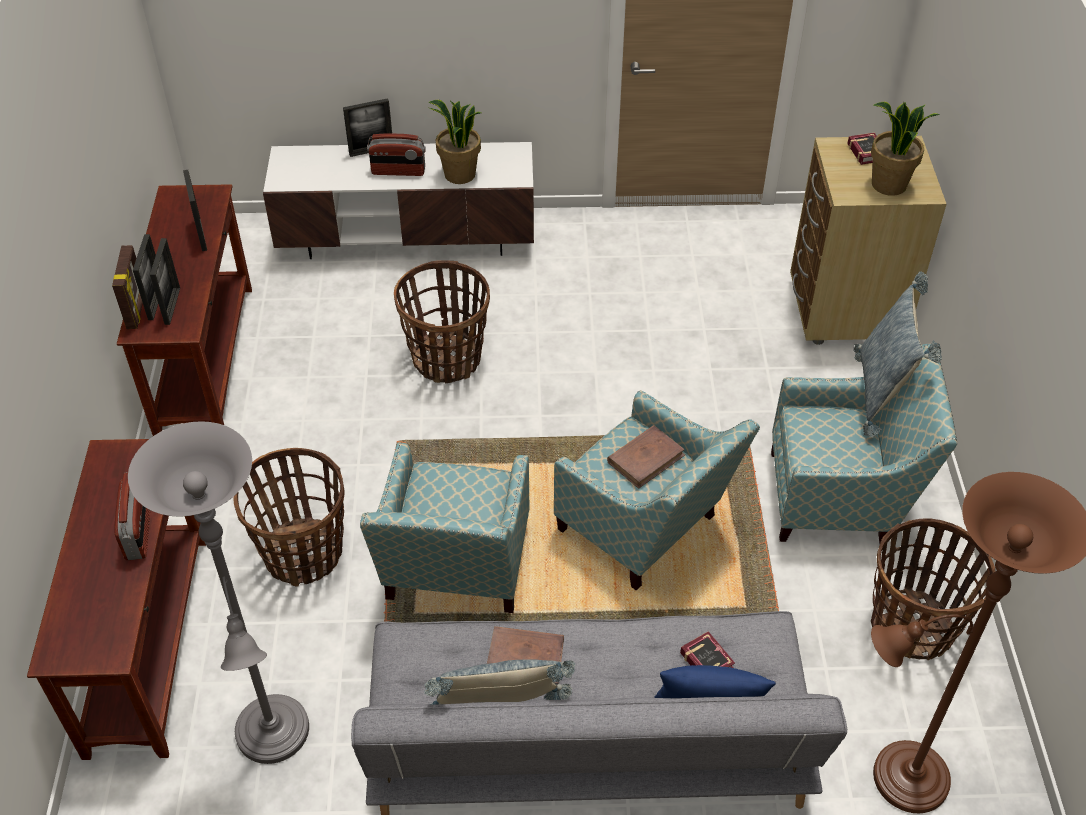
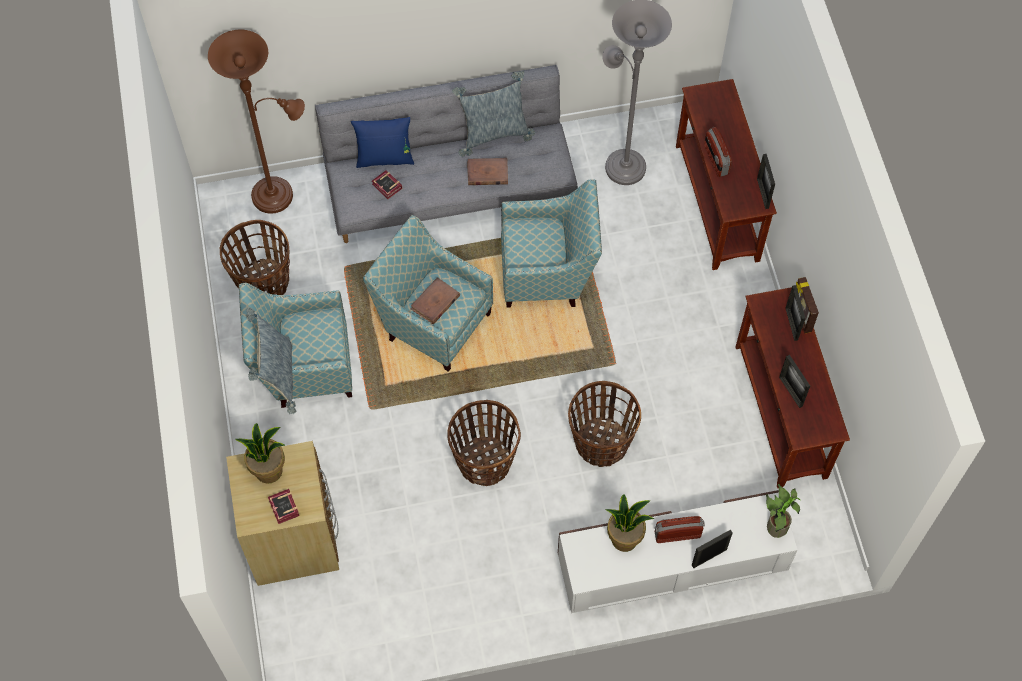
camera: 170 degrees right, 15 degrees up
(172, 306) = (778, 322): picture frame -> picture frame (762, 193)
(286, 165) = (774, 526): none -> potted plant
(303, 554) = (648, 272): basket -> basket (484, 461)
(455, 575) = (549, 272): armchair -> armchair turned 90 degrees clockwise

